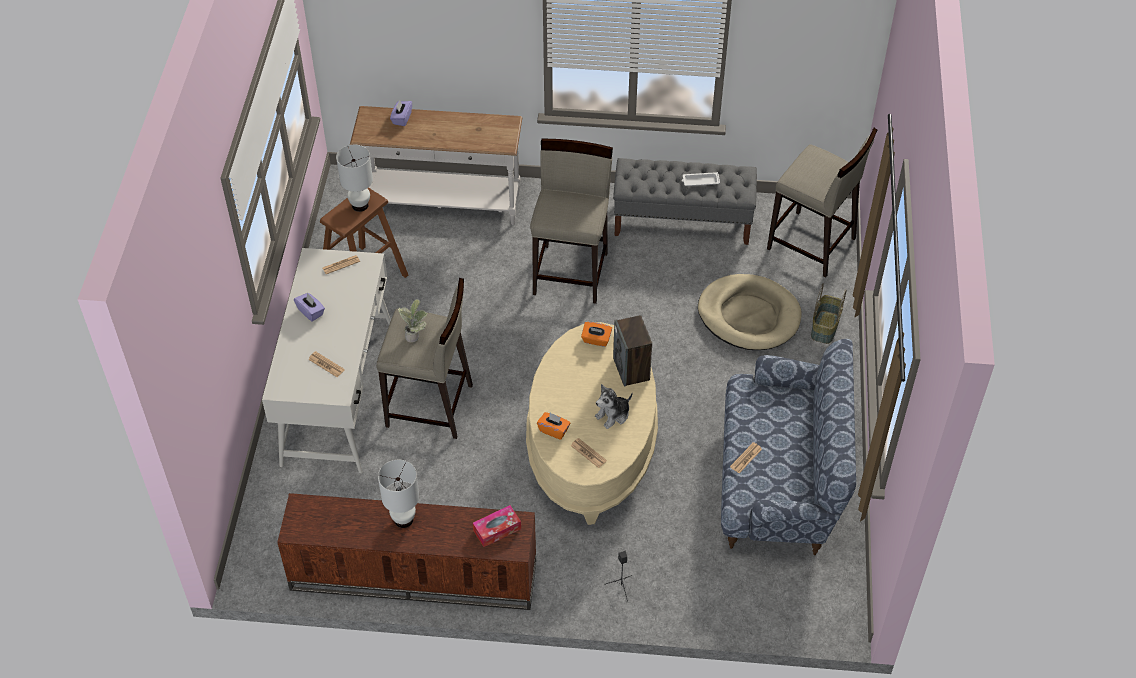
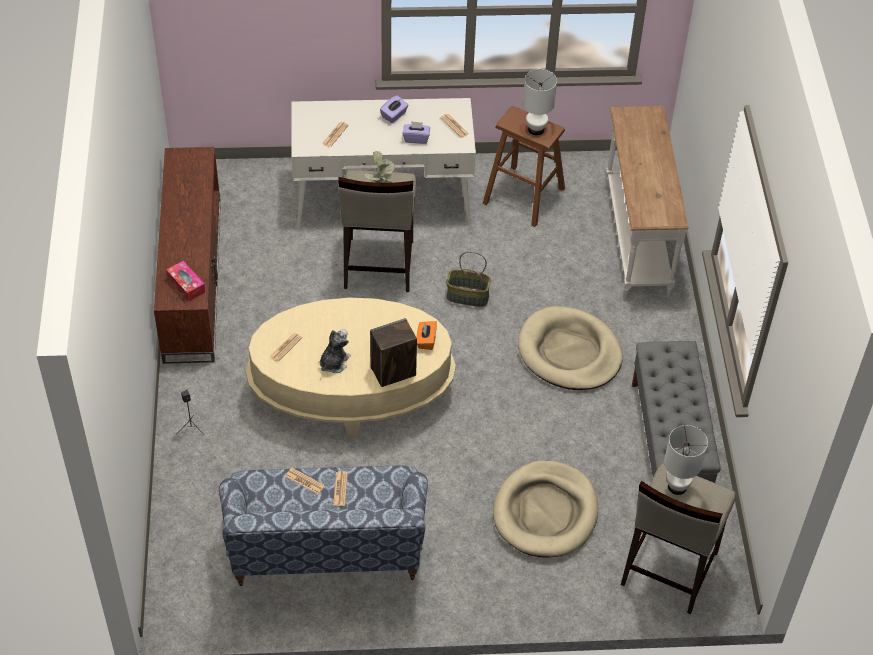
camera: 80 degrees right, 0 degrees up
(401, 118) = (655, 137): purple tissue box -> purple tissue box (416, 138)
(403, 520) = (192, 222): white table lamp -> white table lamp (676, 486)
(553, 430) = (309, 319): orange tissue box -> none
(571, 273) = (569, 352): beige stool -> beige dog bed
(613, 415) = (334, 362): plush toy -> plush toy turned 75 degrees clockwise
(700, 181) = (677, 414): white tray -> none
(757, 431) = (340, 489): none -> newspaper
(825, 328) = (543, 586): basket -> basket (467, 297)

